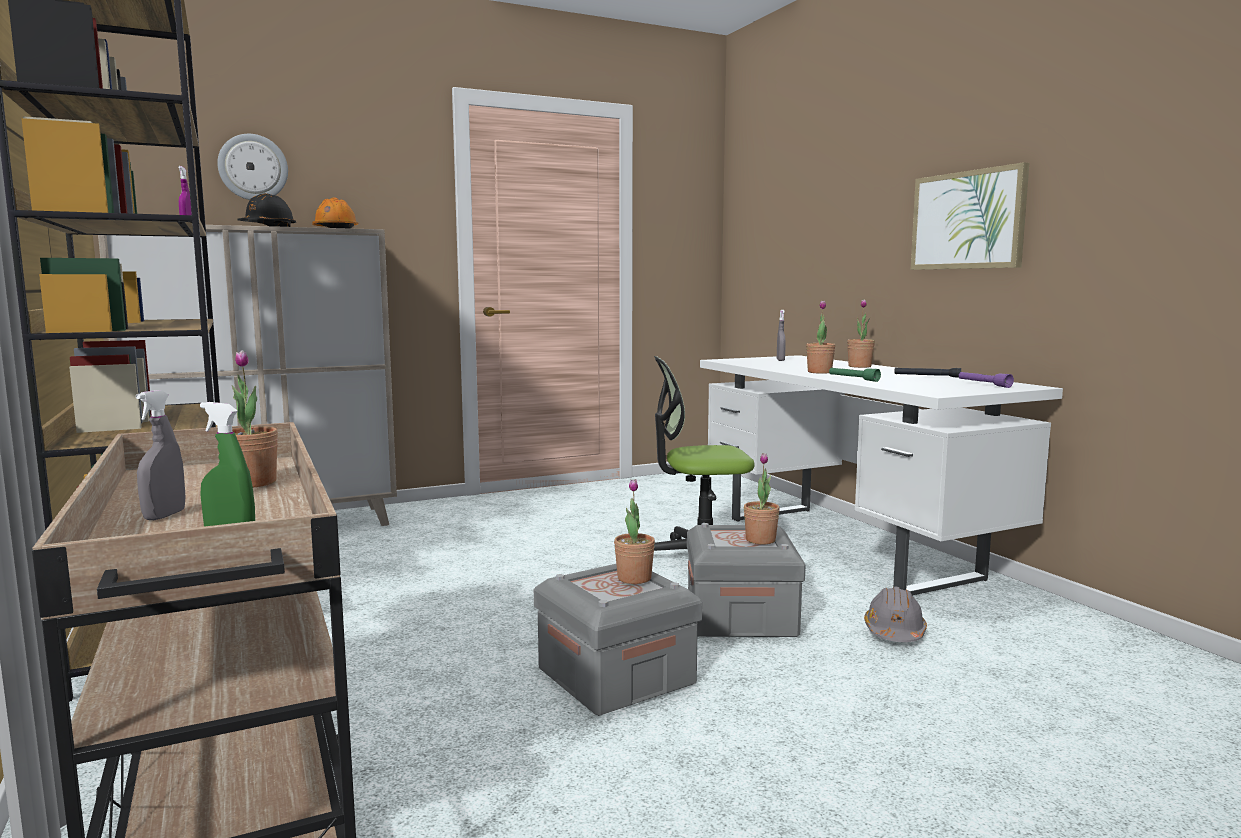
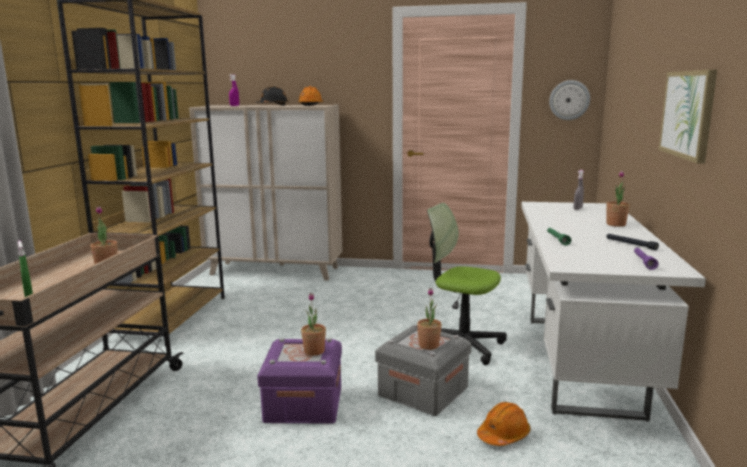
camera: 35 degrees right, 5 degrees up
(164, 515) = (45, 280): grey spray bottle -> none
(253, 167) = (277, 68): wall clock -> wall clock (569, 100)
(616, 676) = (304, 404): grey storage box -> purple storage box
(819, 372) = (559, 227): potted plant -> none
(894, 632) = (503, 435): grey hard hat -> orange hard hat

